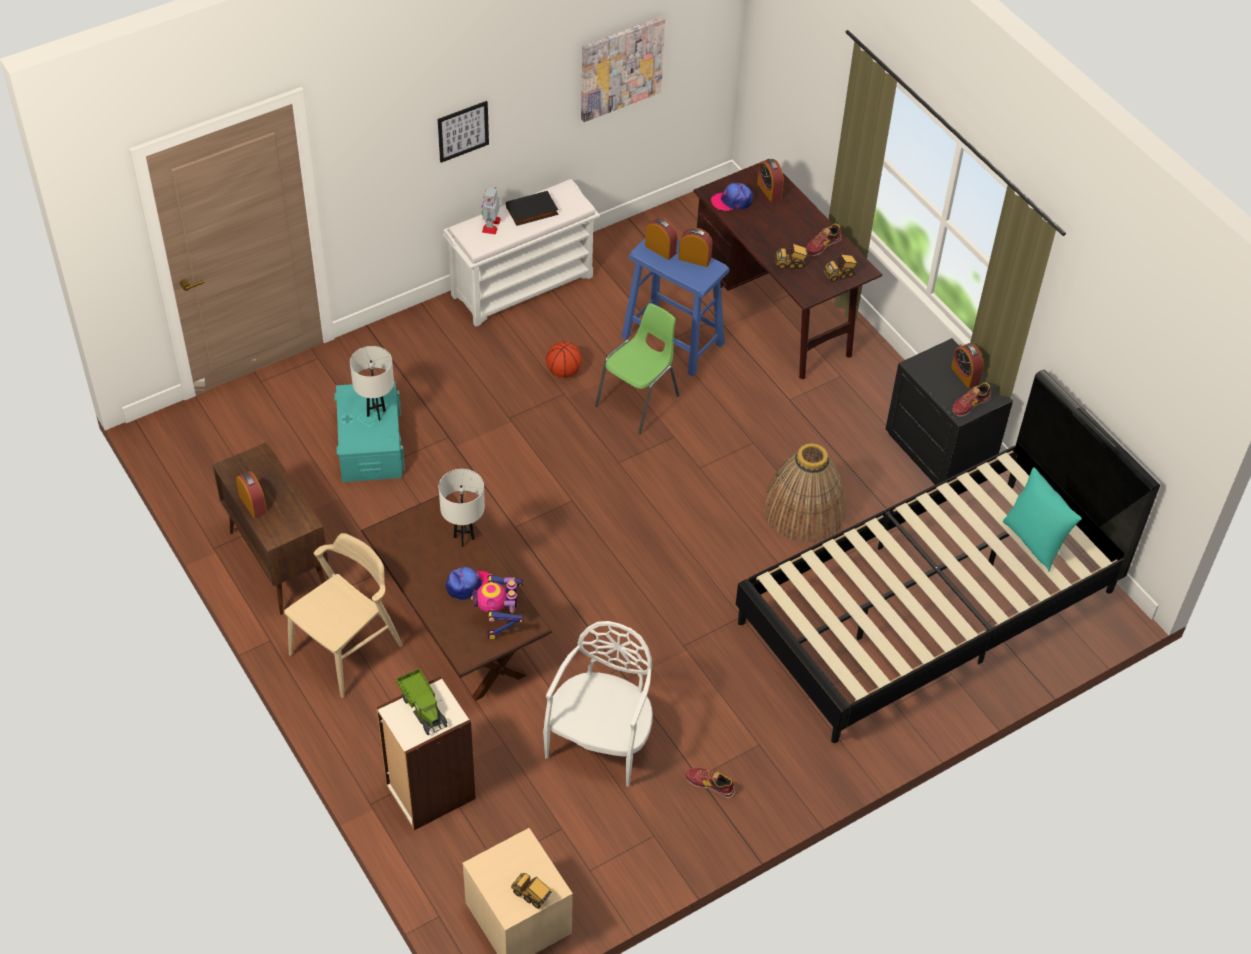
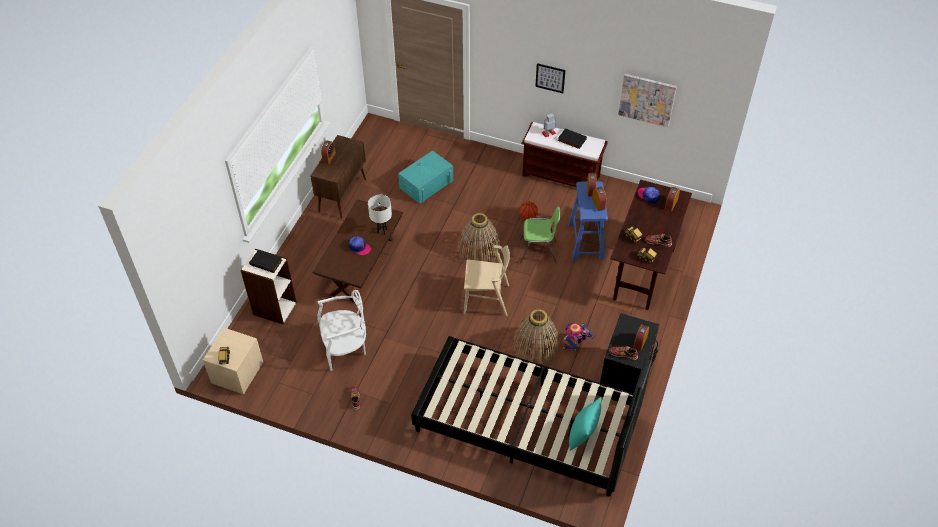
camera: 55 degrees right, 0 degrees up
(346, 650) = (319, 241): beige chair -> beige chair (486, 299)
(376, 413) = (430, 170): white table lamp -> none
(423, 707) = (266, 262): toy truck -> black book
(499, 619) = (351, 267): toy robot -> toy robot (575, 344)
(523, 285) = (561, 176): white bench -> brown bench
(567, 463) = (479, 249): none -> basket

